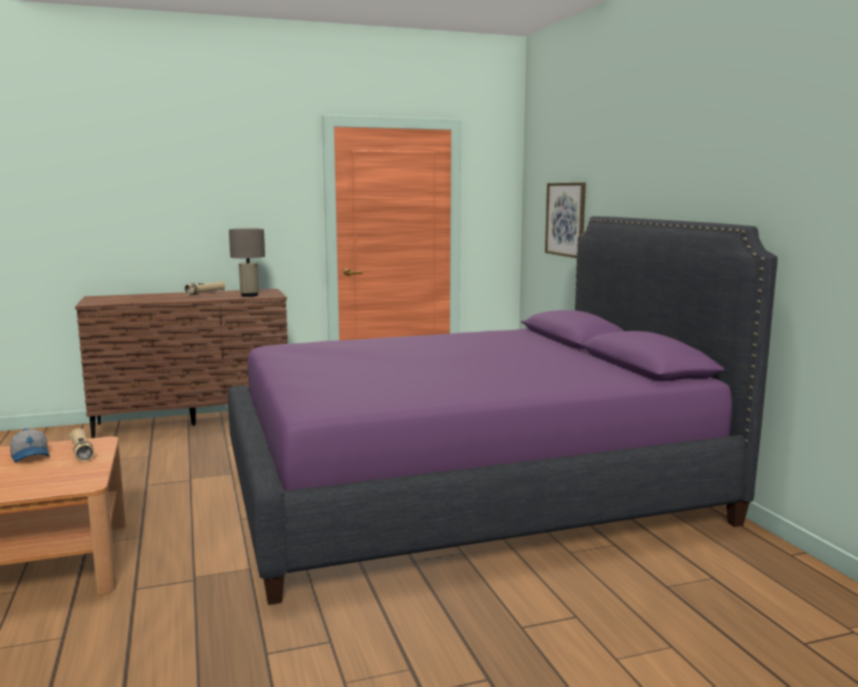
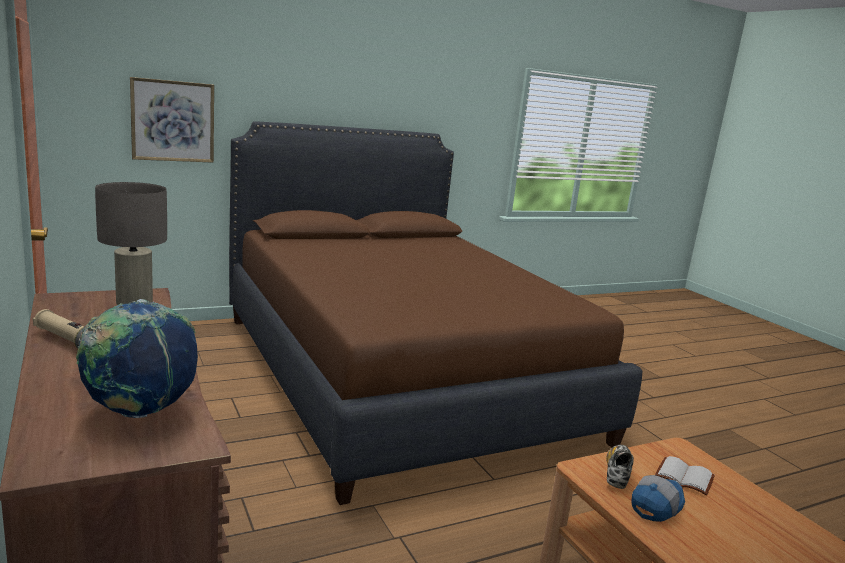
camera: 100 degrees left, 5 degrees up
(46, 474) = (685, 477): none -> white book
(82, 452) = (617, 473): beige flashlight -> shoe
(123, 300) = (140, 412): none -> globe
(467, 491) = (399, 374): purple bed -> brown bed

